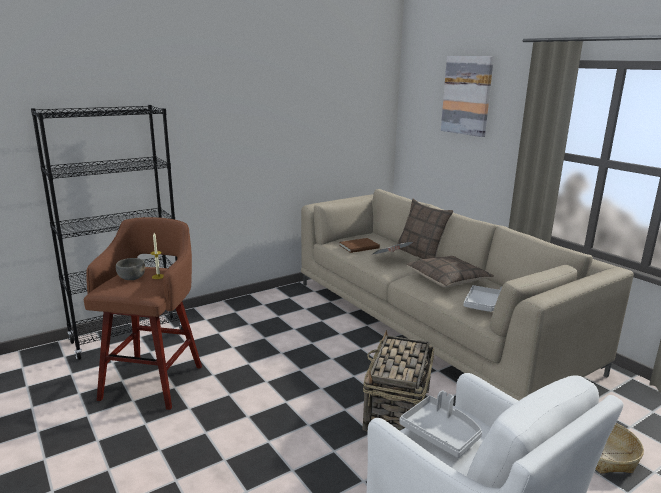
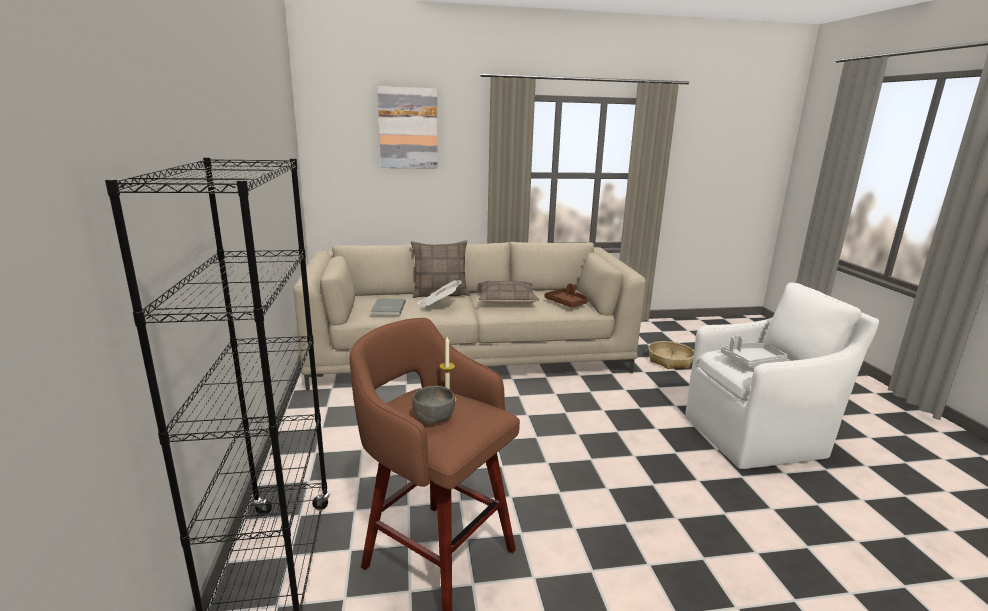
camera: 65 degrees left, 0 degrees up
(358, 246) = (387, 309): brown book -> grey book
(397, 409) = (591, 410): basket -> none
(484, 305) = (567, 303): grey tray -> brown tray

